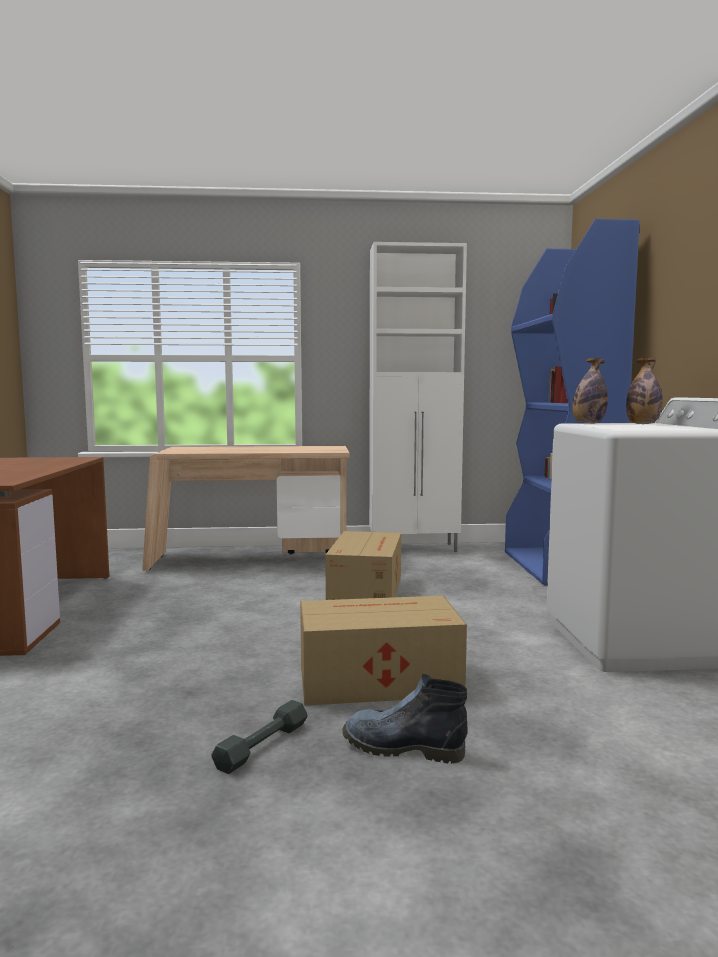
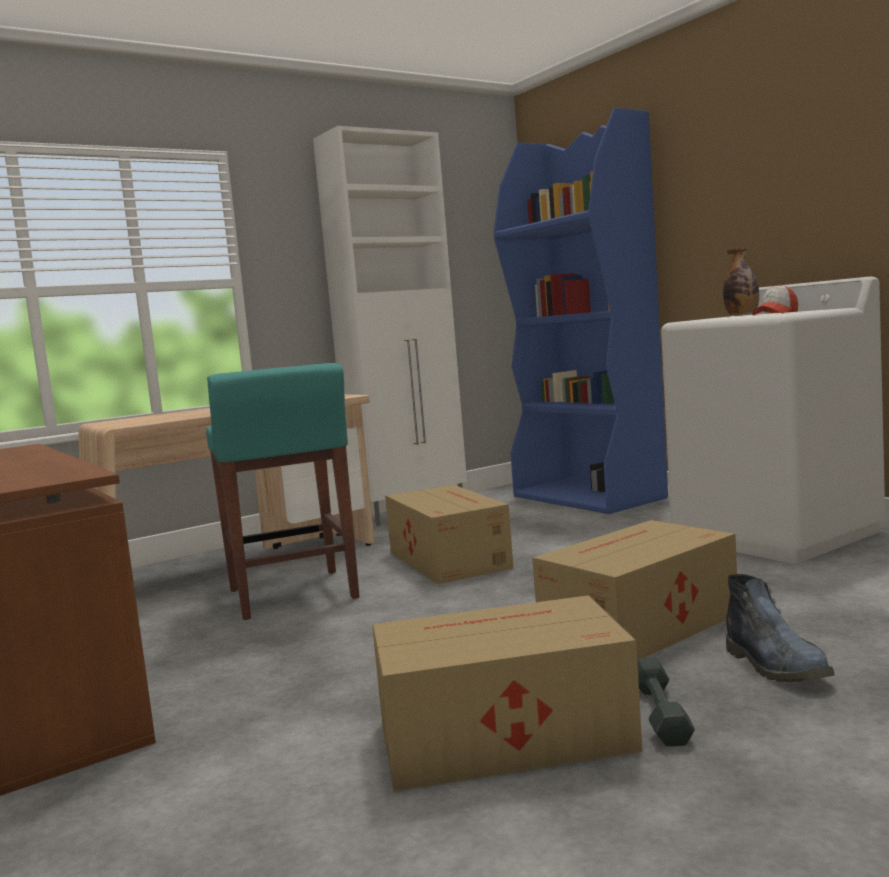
camera: 30 degrees left, 0 degrees up
(155, 720) = (500, 736): none -> cardboard box
(239, 588) = (292, 595): none -> turquoise stool
(401, 748) = (777, 667): boot -> boot turned 90 degrees counterclockwise
(588, 423) = (696, 319): bottle -> none
(646, 427) = (776, 313): none -> cap

